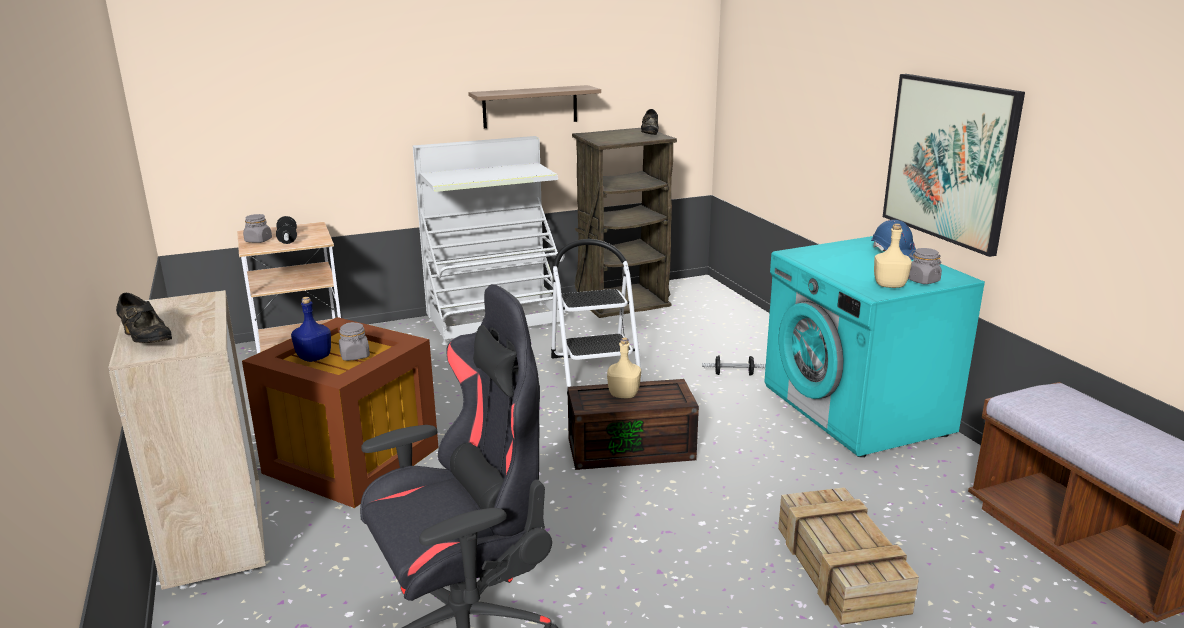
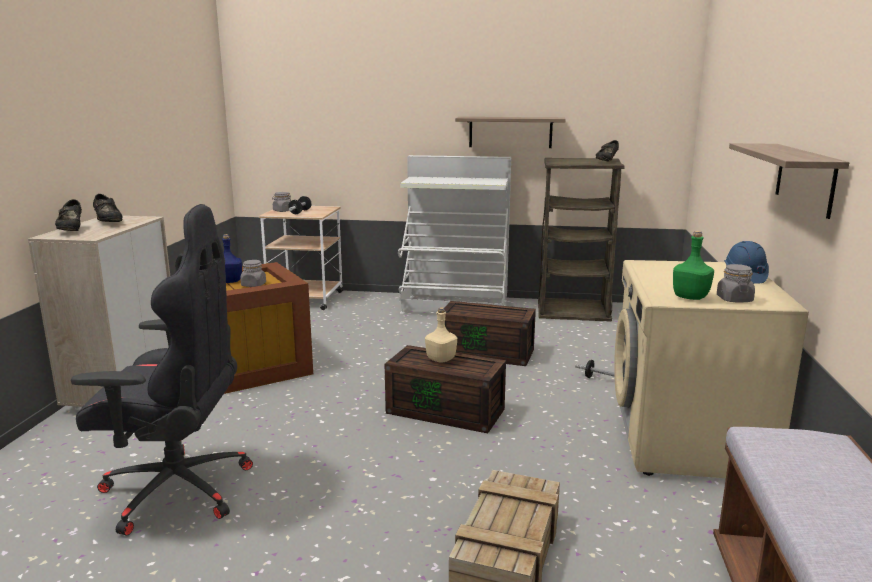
camera: 30 degrees right, 5 degrees down
(168, 315) = (108, 222): none -> black shoe
(595, 370) = (488, 352): step ladder -> brown storage box
(854, 414) = (684, 439): turquoise washing machine -> beige washing machine
(889, 285) = (690, 297): beige bottle -> green bottle
(949, 160) = (805, 178): picture -> shelf

